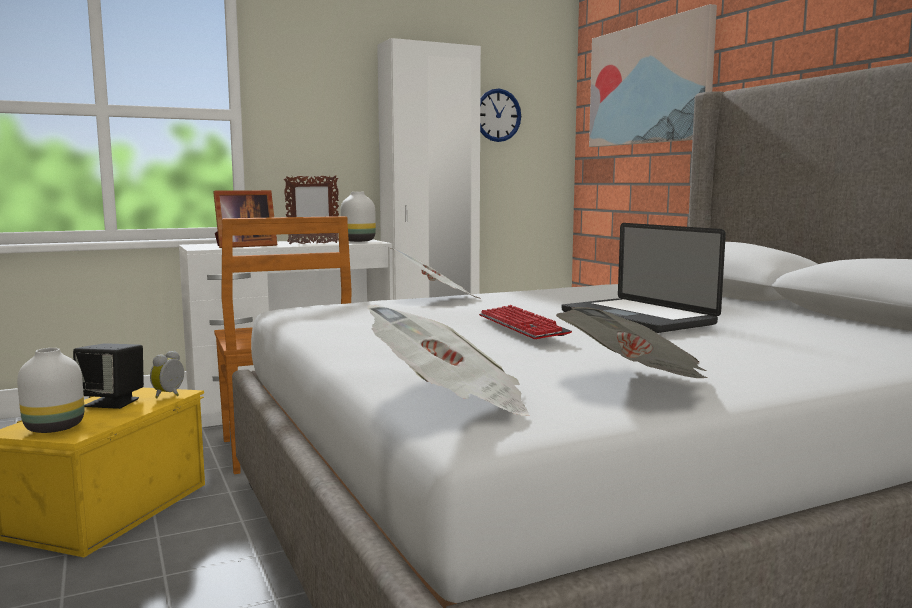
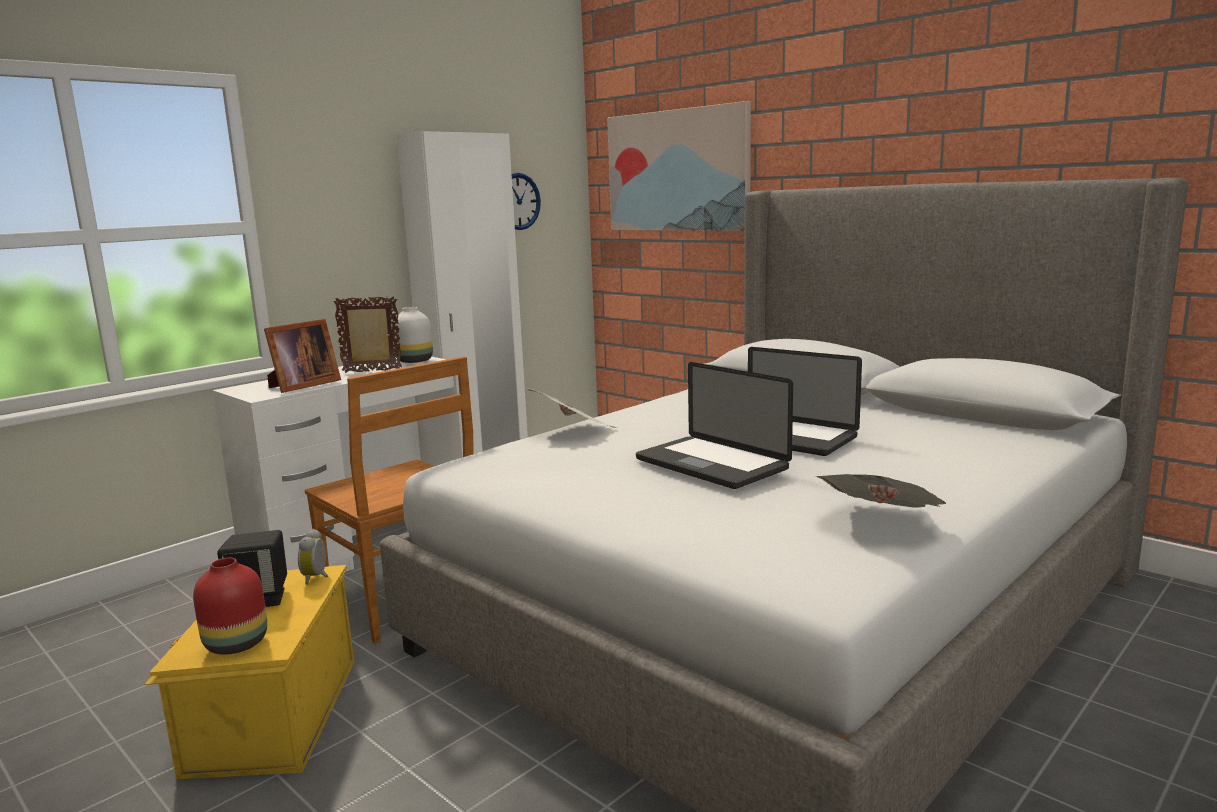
camera: 20 degrees left, 5 degrees up
(53, 427) = (234, 644): white vase -> red vase
(313, 243) = (372, 371): picture frame -> picture frame turned 135 degrees counterclockwise
(452, 403) = (776, 570): newspaper -> none
(522, 326) = (711, 464): keyboard -> laptop

